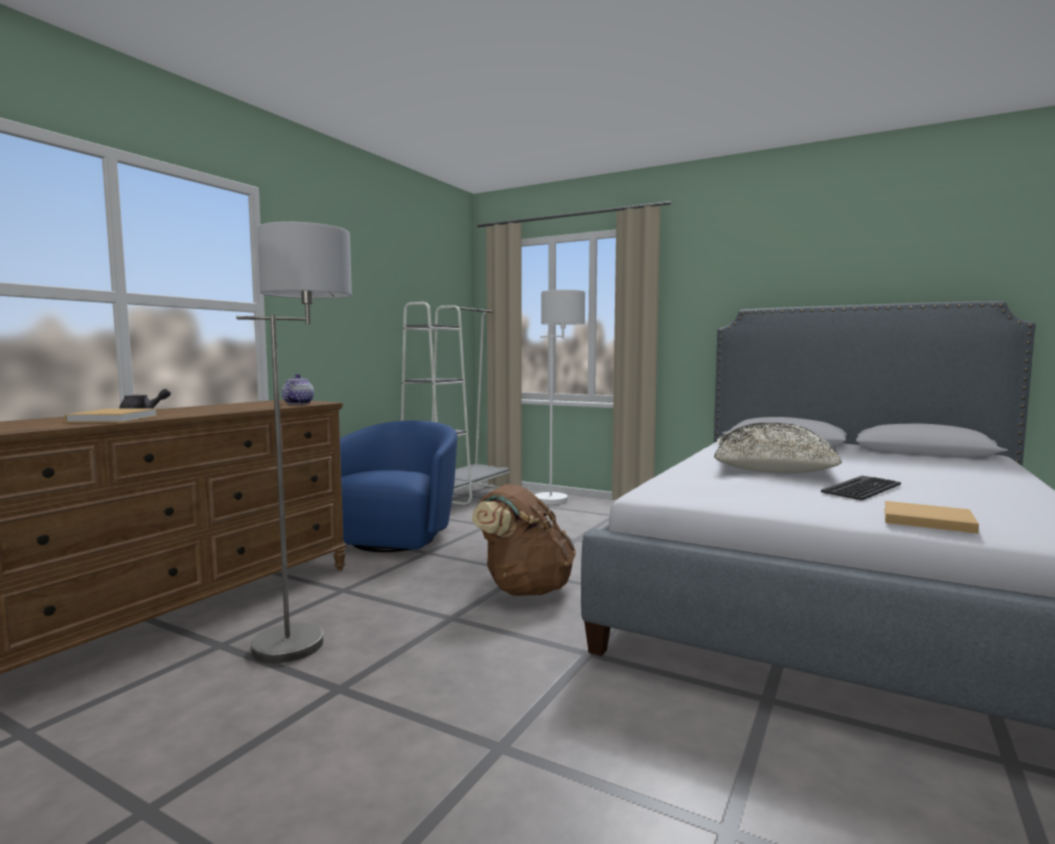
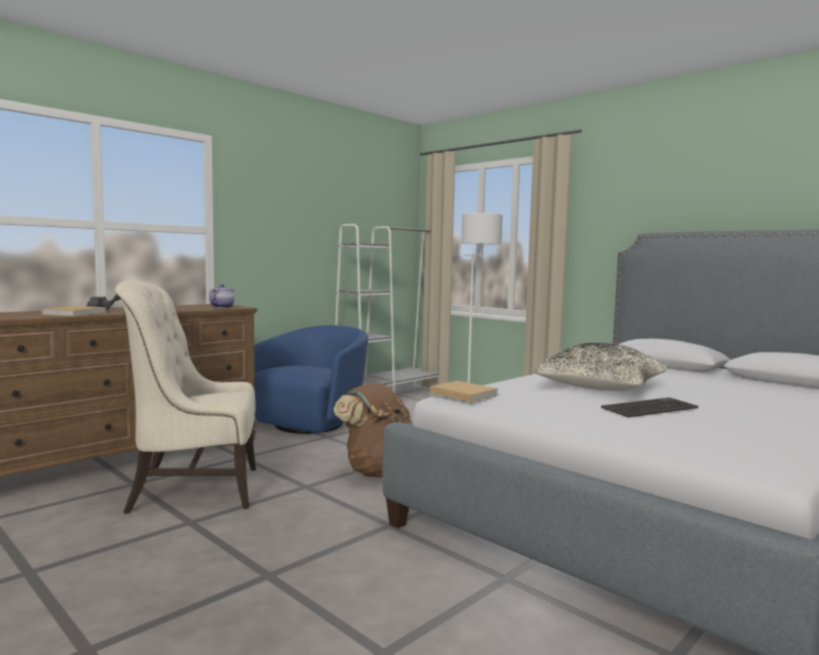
camera: 15 degrees right, 0 degrees up
(309, 642) = (193, 490): grey floor lamp -> beige armchair
(924, 520) = (651, 437): beige book -> beige book (462, 393)

